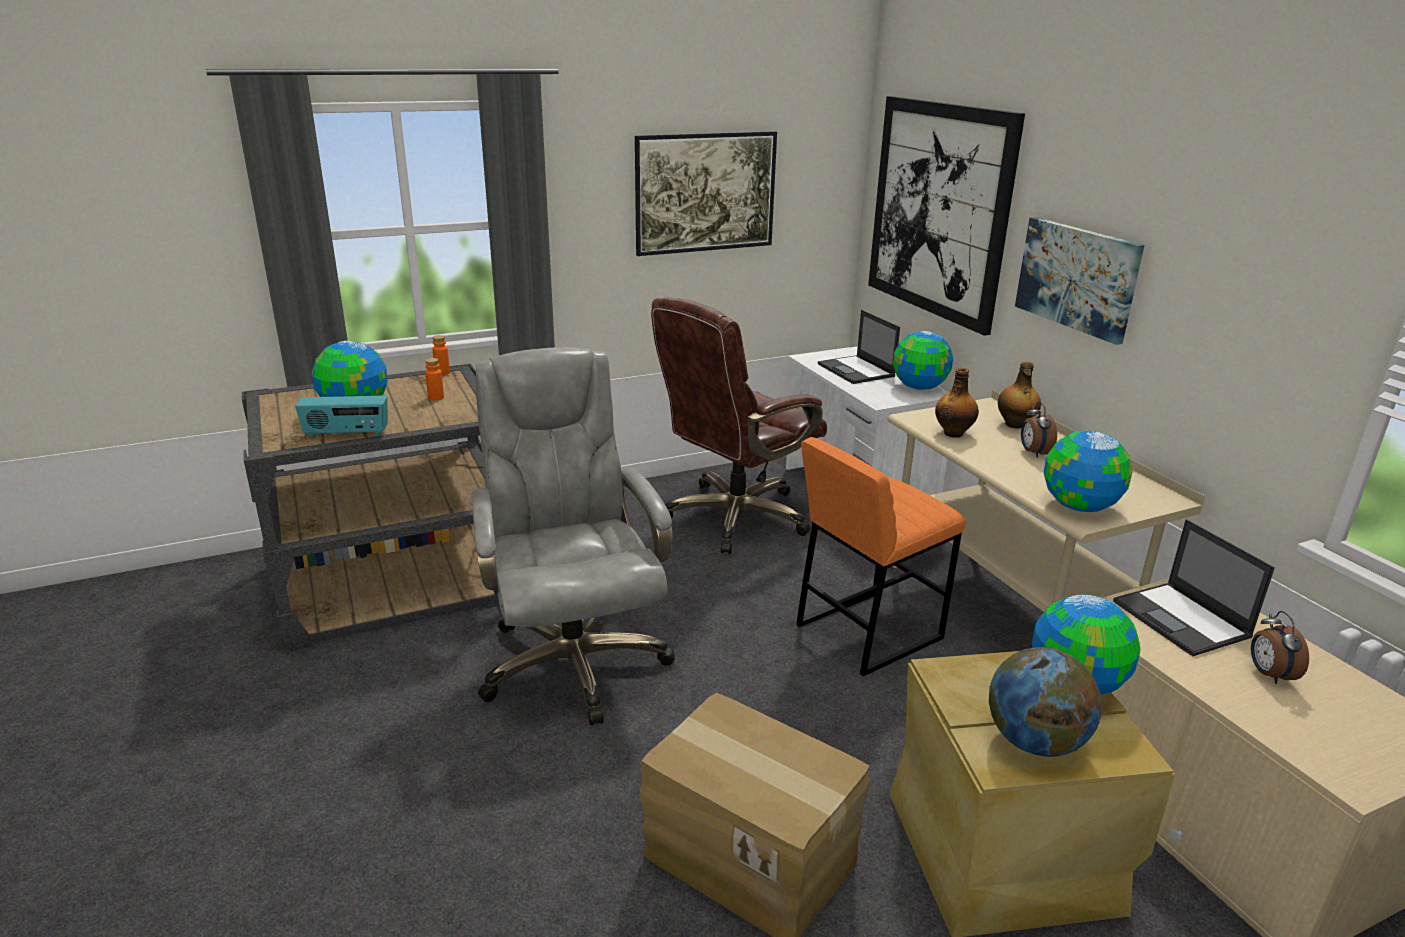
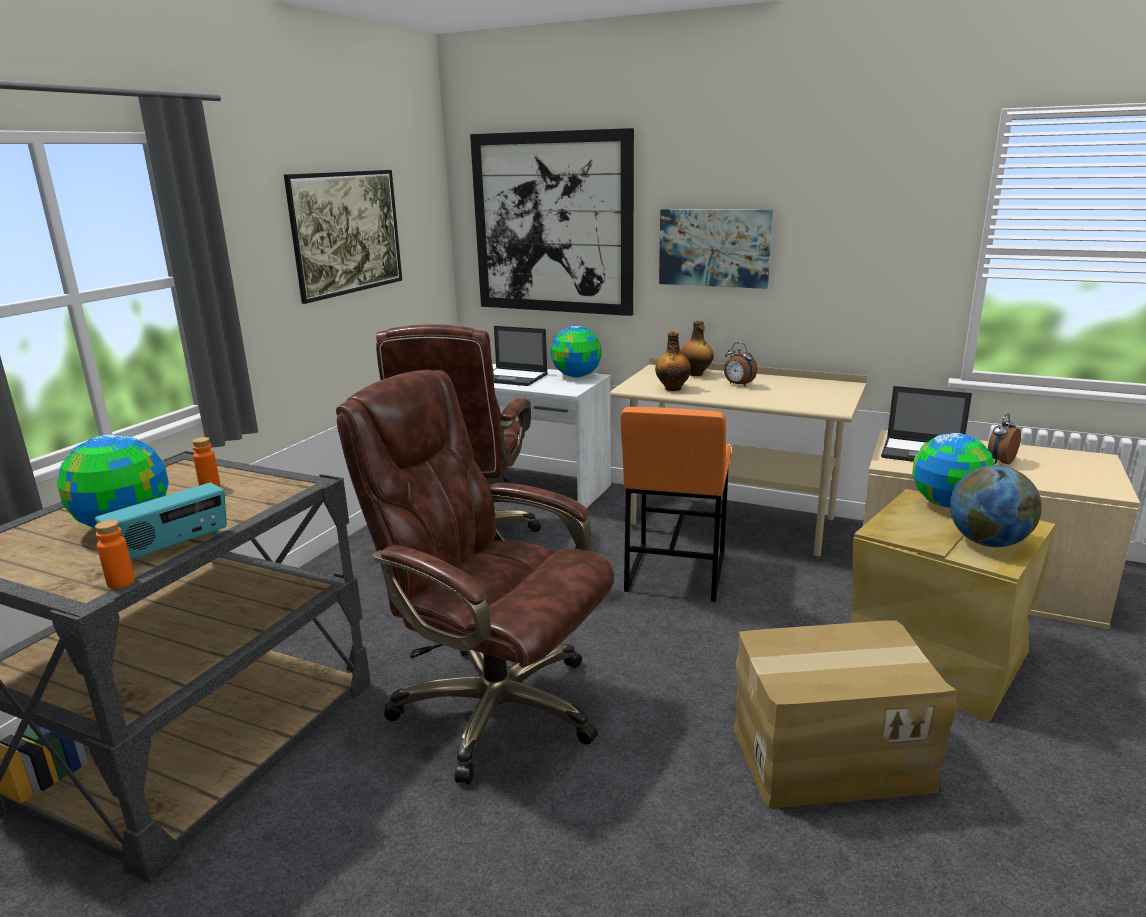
camera: 40 degrees left, 5 degrees down
(442, 372) = (168, 466): orange bottle -> orange bottle (121, 582)
(573, 662) = (497, 707): grey office chair -> brown office chair
(1078, 506) = (819, 403): globe -> none
(1268, 674) = (1000, 461): alarm clock -> alarm clock turned 90 degrees clockwise

